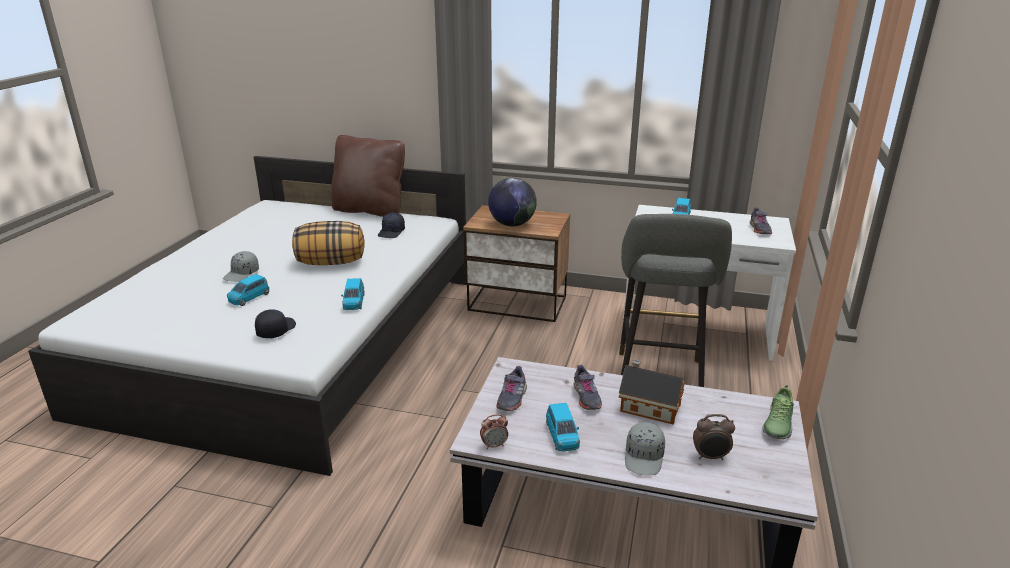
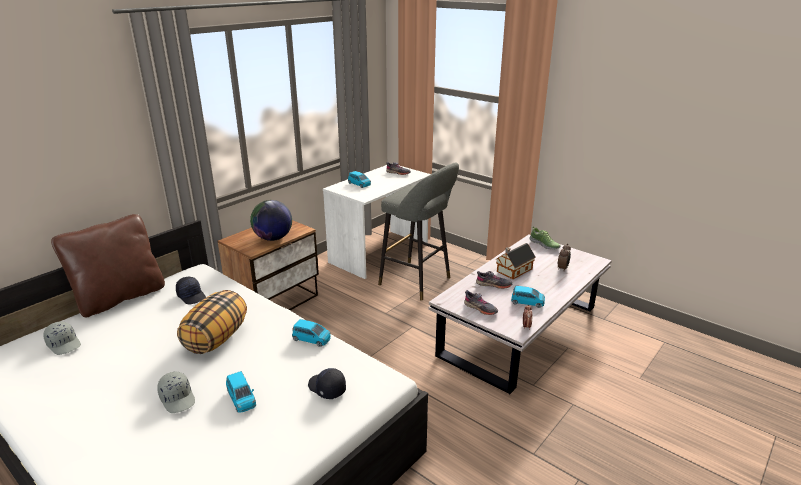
camera: 65 degrees left, 0 degrees up
(644, 457) = (556, 285): grey cap -> grey cap (64, 344)

